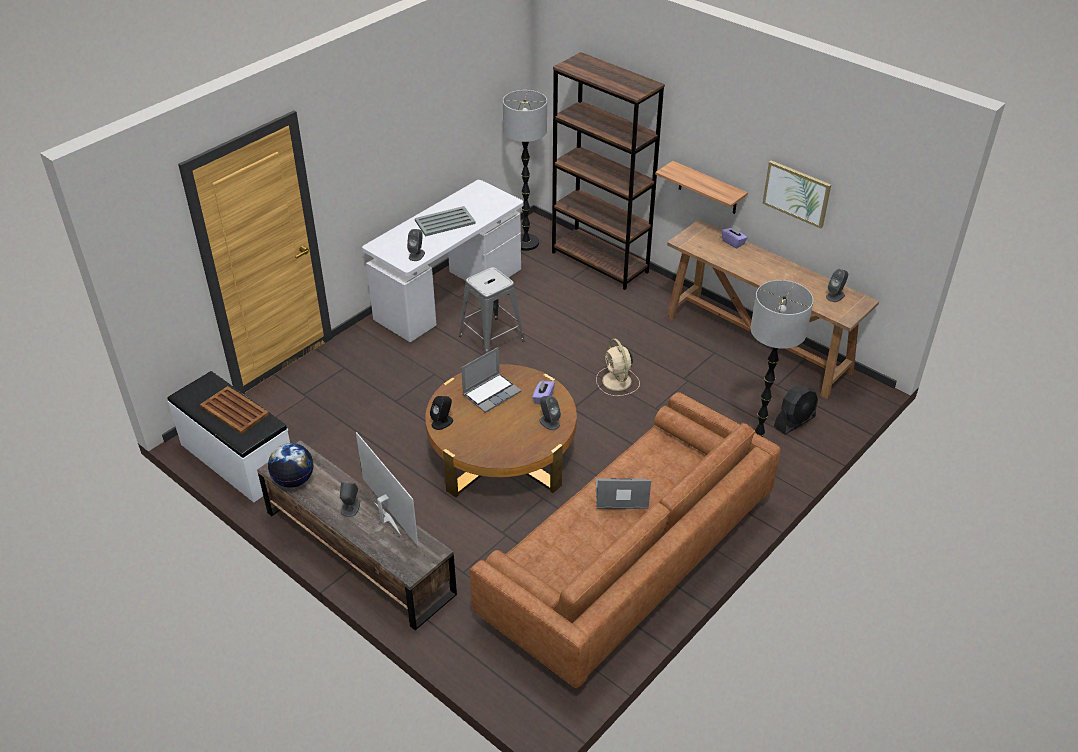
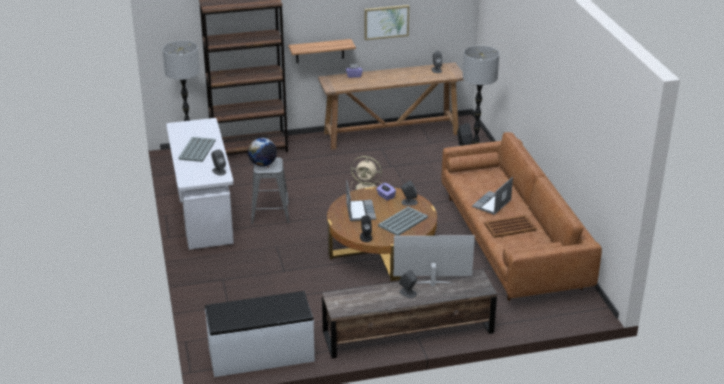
camera: 55 degrees left, 10 degrees down
(235, 411) = (264, 306): brown tray -> brown tray (510, 227)
(294, 480) = (358, 306): globe -> globe (263, 164)
(501, 436) = (402, 222): none -> grey tray

